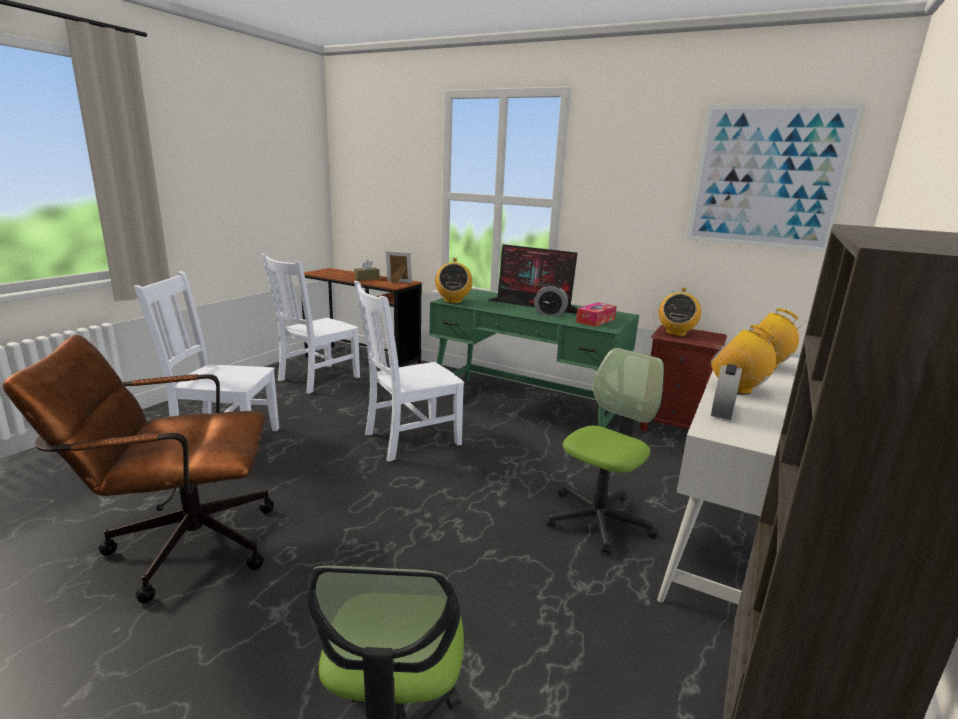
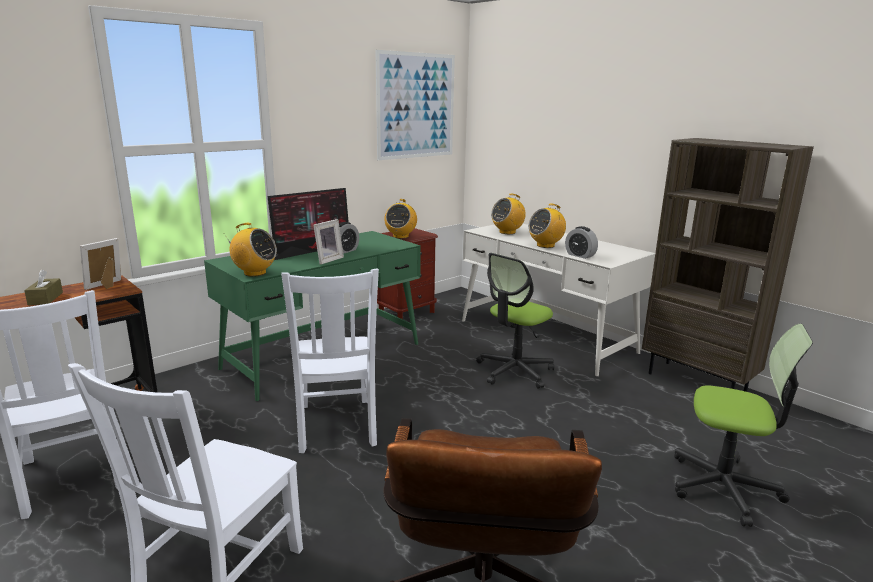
camera: 70 degrees left, 0 degrees up
(514, 312) = (327, 260): none -> picture frame
(595, 320) = (379, 243): tissue box -> none
(598, 520) = (514, 371): office chair -> office chair turned 105 degrees counterclockwise
(676, 333) = (400, 236): radio -> radio turned 60 degrees clockwise

